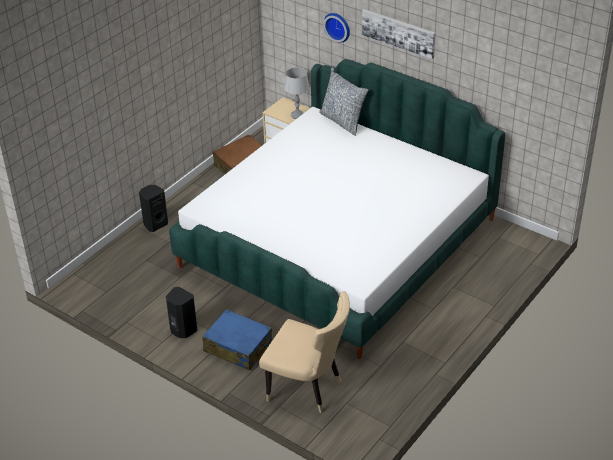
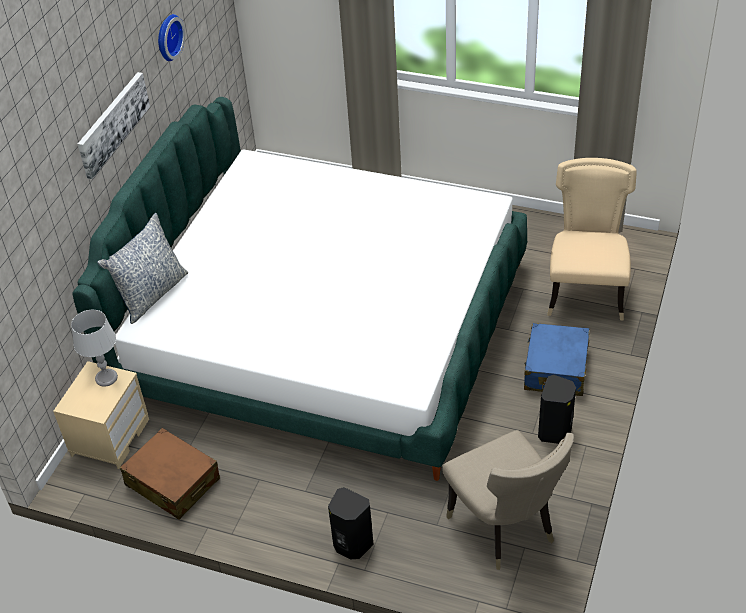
camera: 105 degrees left, 5 degrees up
(123, 287) = (505, 529): none -> beige chair
(338, 26) = (63, 211): wall clock -> wall clock (167, 37)

